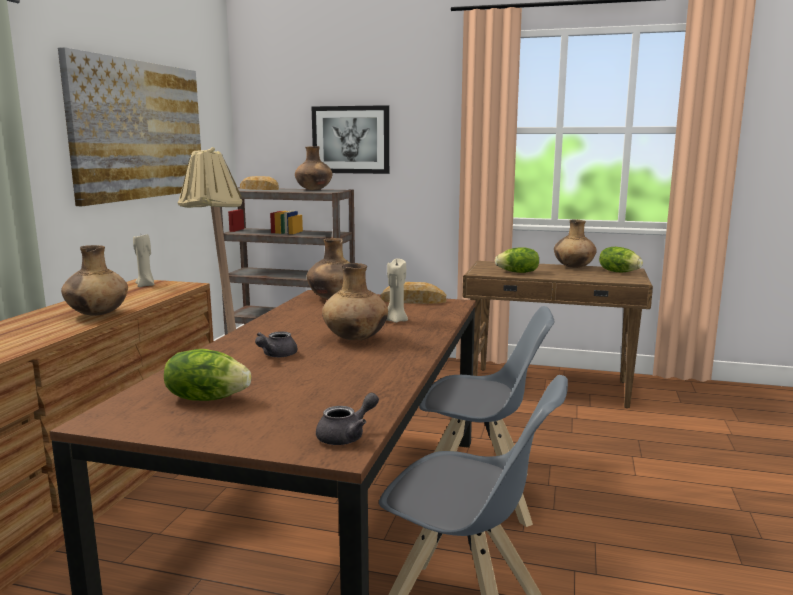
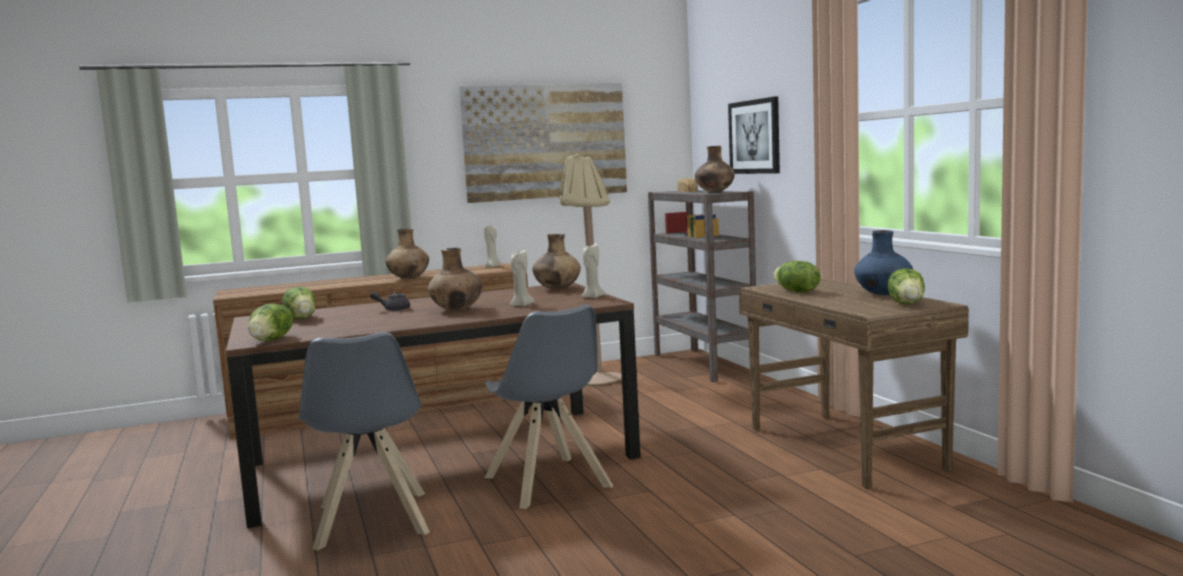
camera: 55 degrees right, 5 degrees down
(347, 436) = (272, 340): grey teapot -> lettuce
(413, 301) = (592, 297): bread -> beige candle
(573, 267) = (883, 294): brown vase -> blue vase

